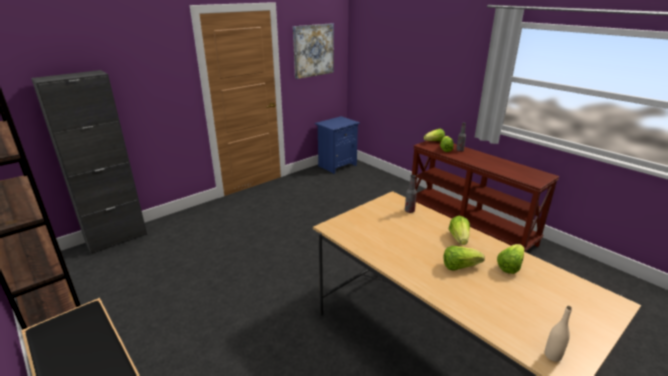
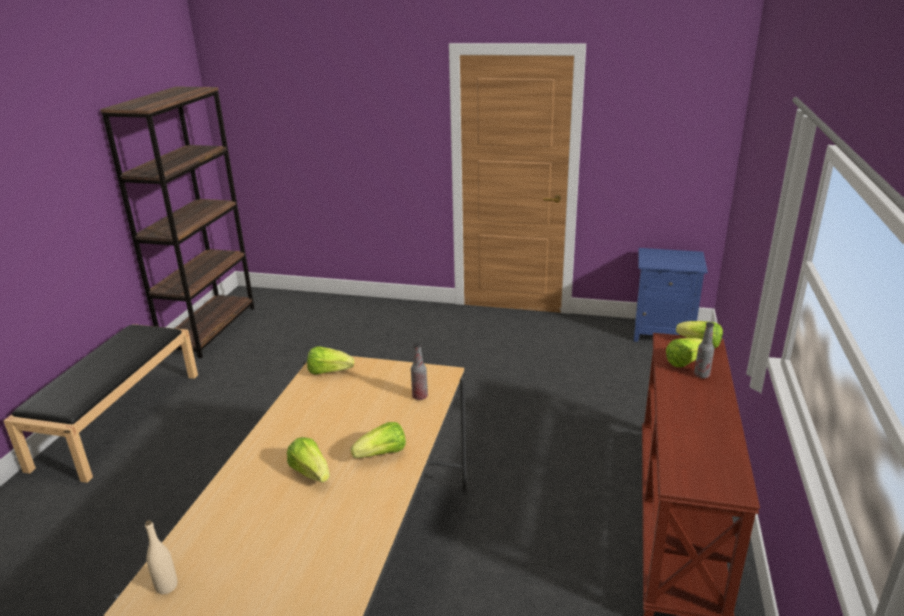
camera: 55 degrees right, 0 degrees up
(117, 239) = (321, 300): black cabinet -> none
(313, 50) = (654, 126): picture -> none
(510, 266) = (346, 513): lettuce -> lettuce (329, 371)

